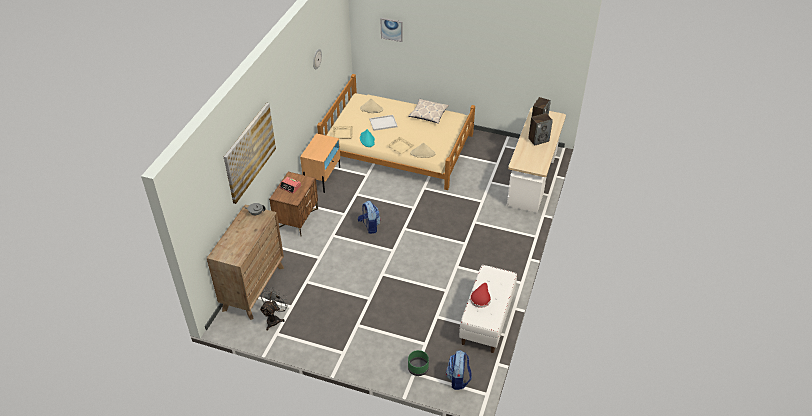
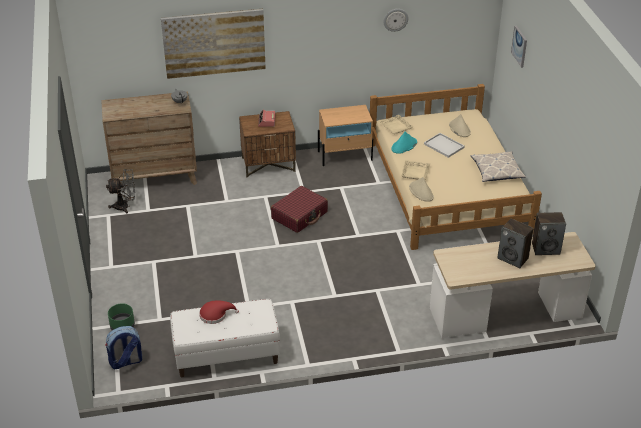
camera: 60 degrees right, 5 degrees down
(369, 226) = (299, 215): backpack -> red suitcase

